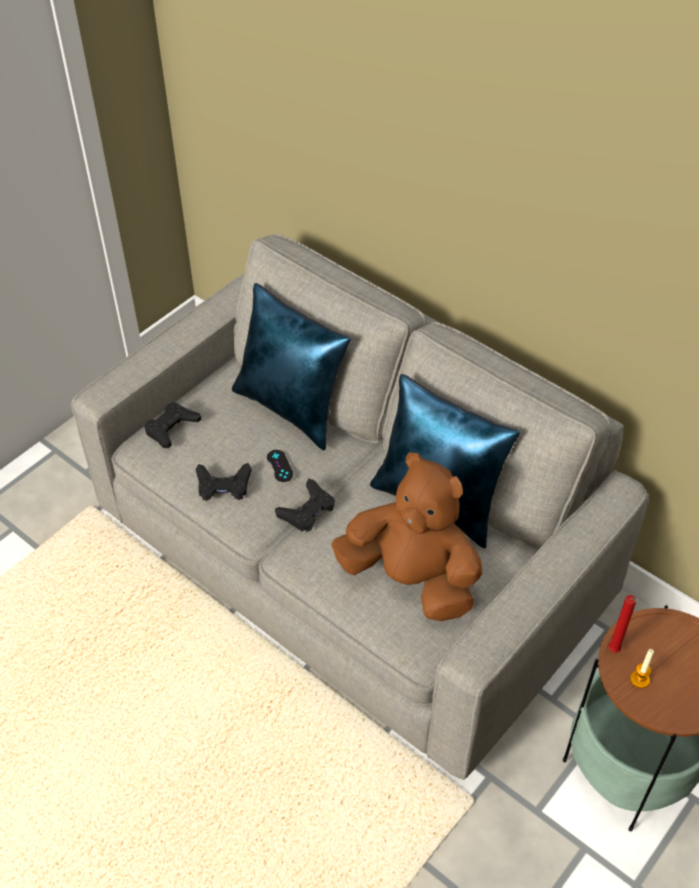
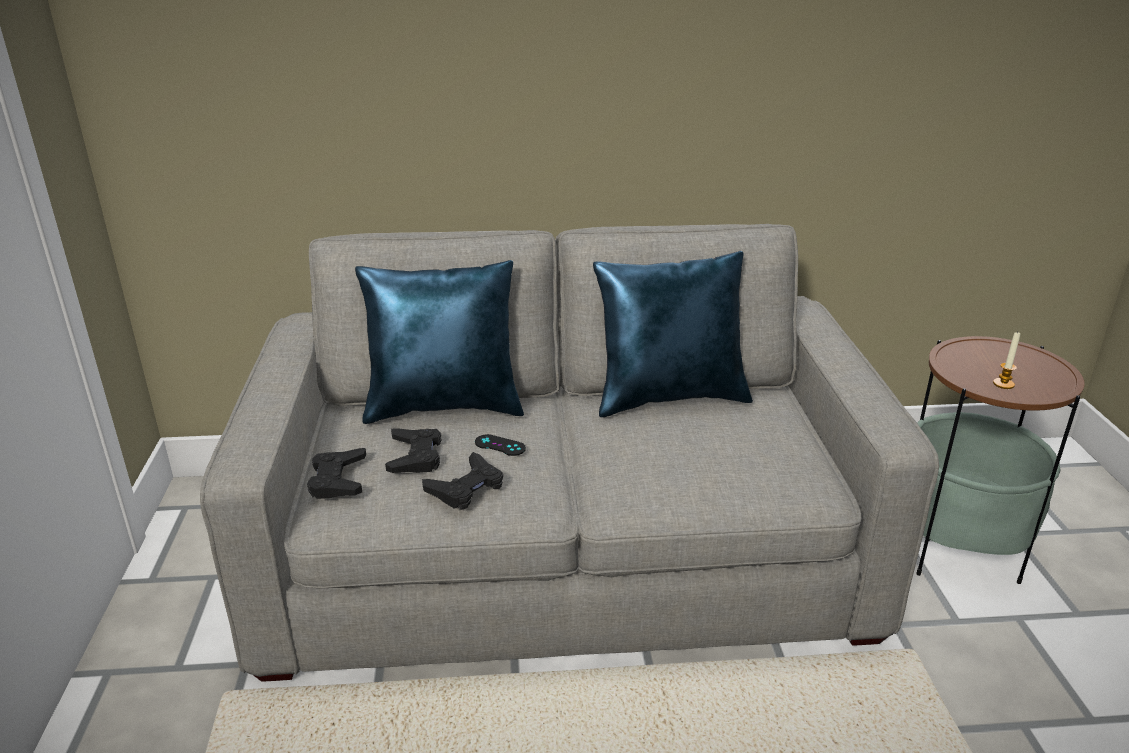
camera: 45 degrees left, 20 degrees down
(307, 510) = (573, 462): black game controller -> black game controller (415, 456)
(411, 579) = (735, 452): brown plush toy -> none
(614, 651) = (963, 379): red candle -> none

